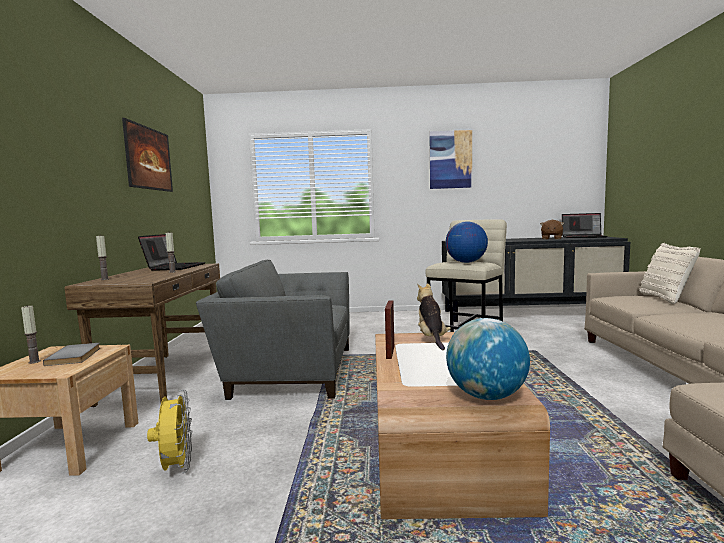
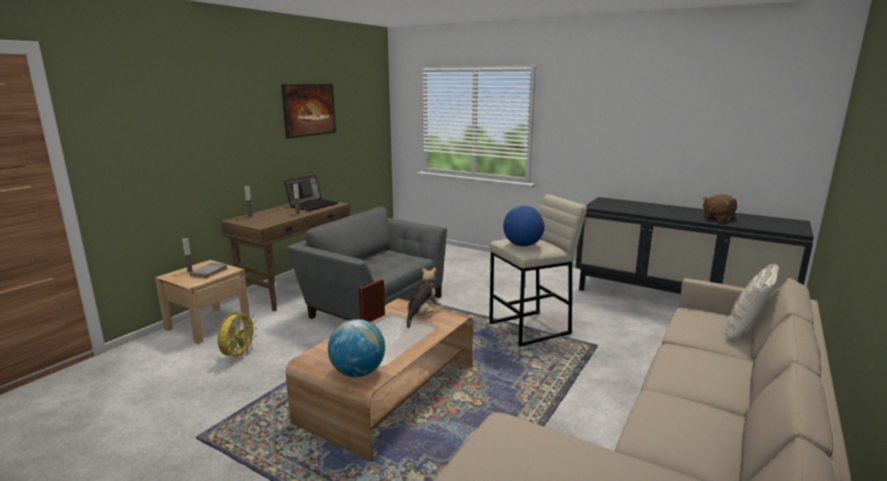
camera: 30 degrees right, 10 degrees up
(450, 159) = (620, 104): picture -> none
(583, 237) = (772, 221): laptop -> none

